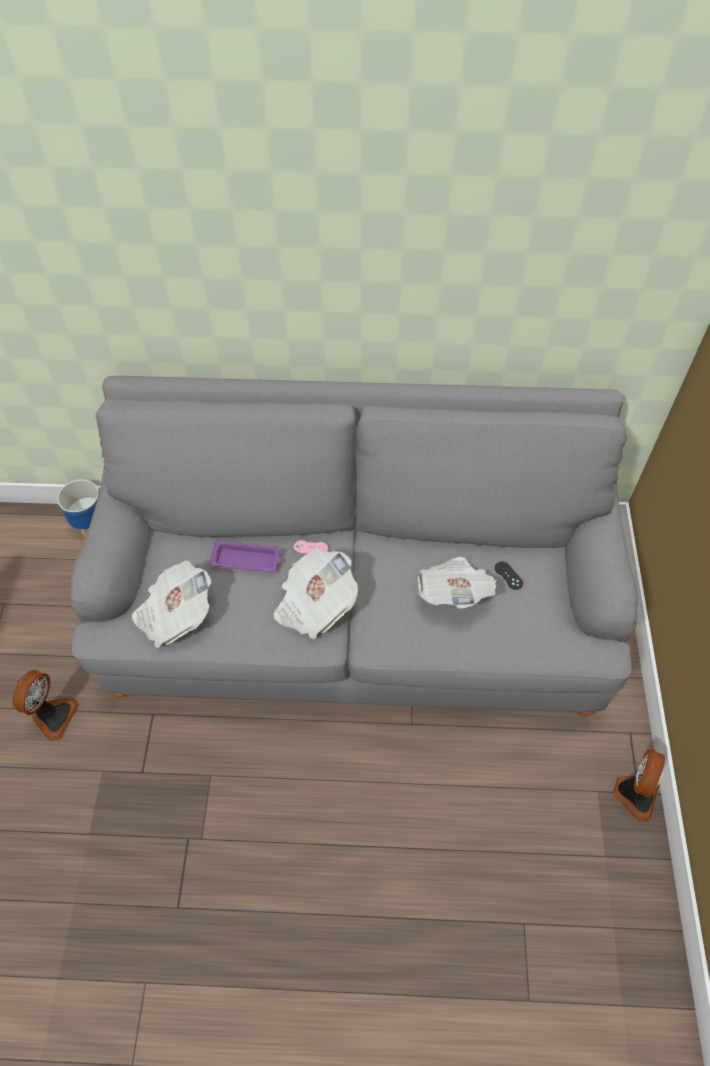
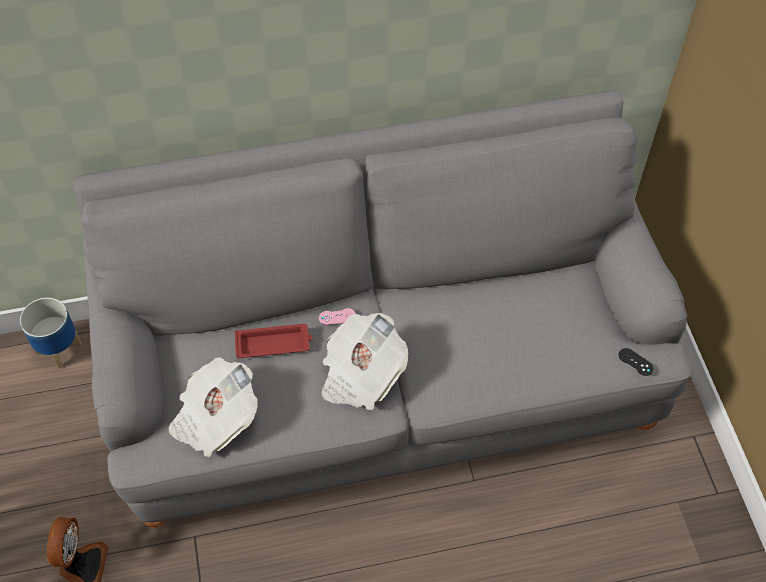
camera: 15 degrees left, 0 degrees up
(247, 560) = (274, 344): purple tray -> red tray
(454, 592) = (499, 330): newspaper -> none
(508, 575) = (548, 301): black game controller -> black game controller (635, 362)
(634, 793) = (713, 495): fan -> none

